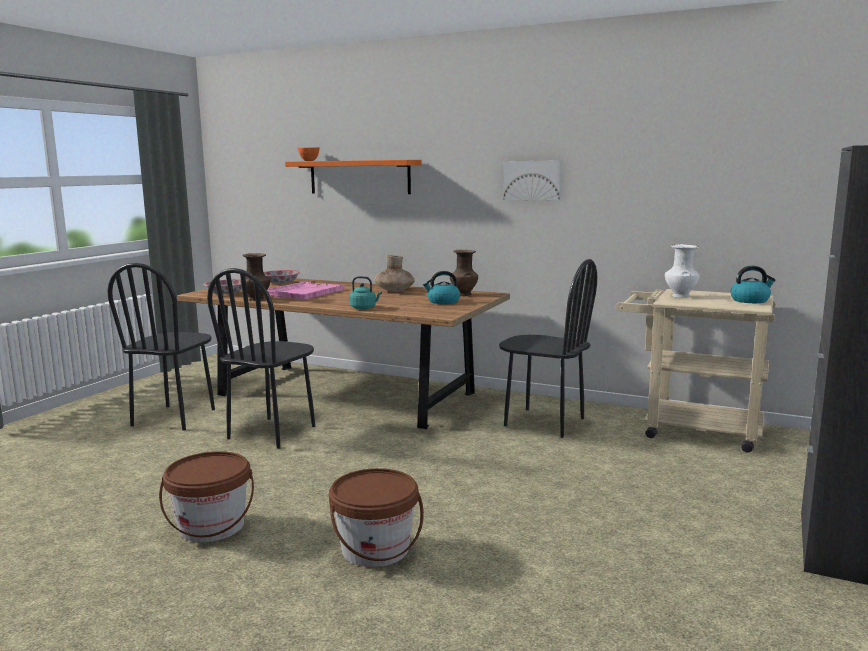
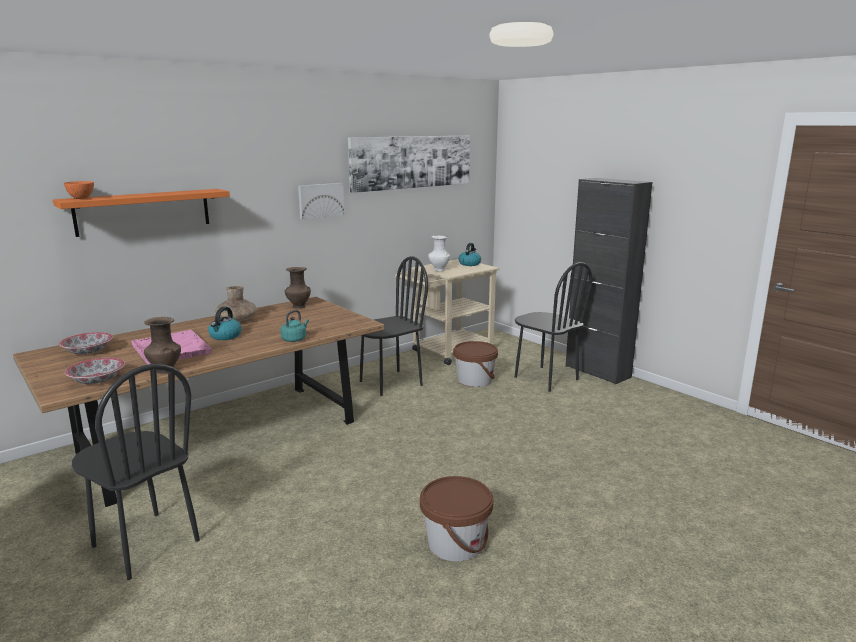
camera: 65 degrees left, 5 degrees up
(272, 432) = (276, 488): black chair -> black chair (545, 378)
(375, 549) = (535, 480): brown bucket -> brown bucket (475, 380)
(443, 302) = (315, 316): kettle -> kettle (225, 336)
(681, 136) = (412, 162): none -> picture

